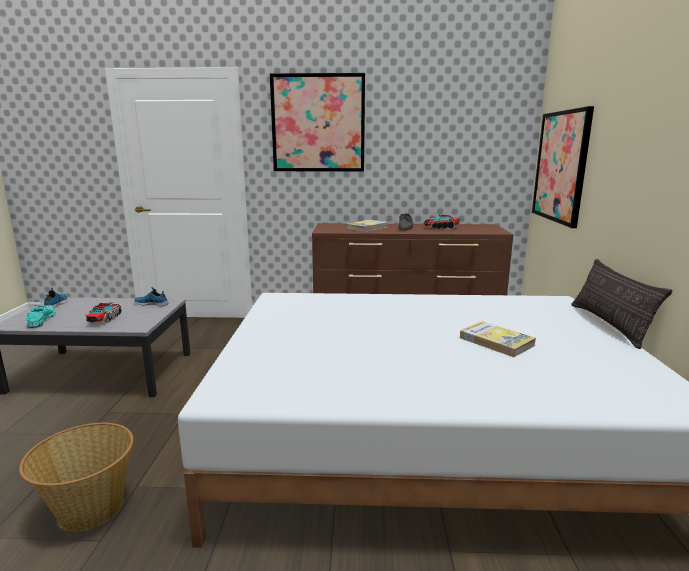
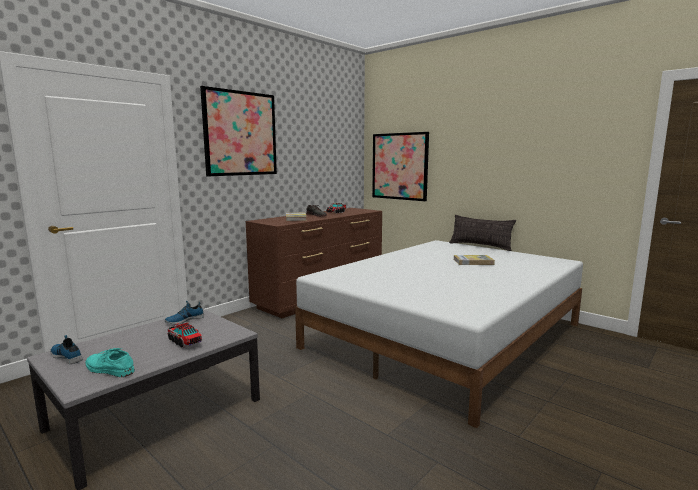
camera: 50 degrees left, 5 degrees down
(89, 508) = (394, 460): basket -> none

